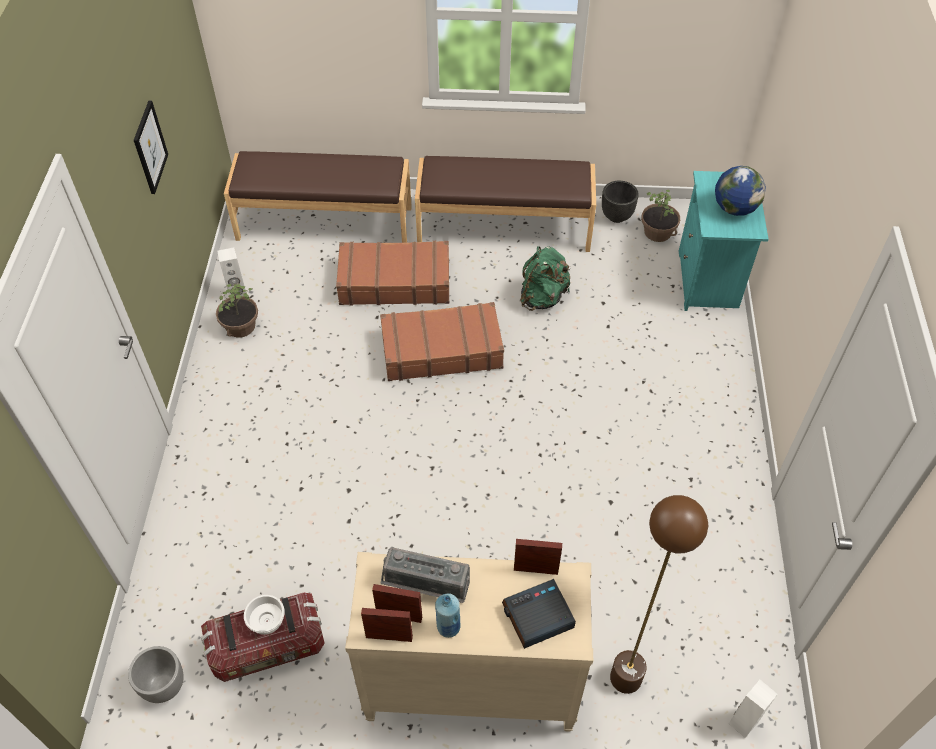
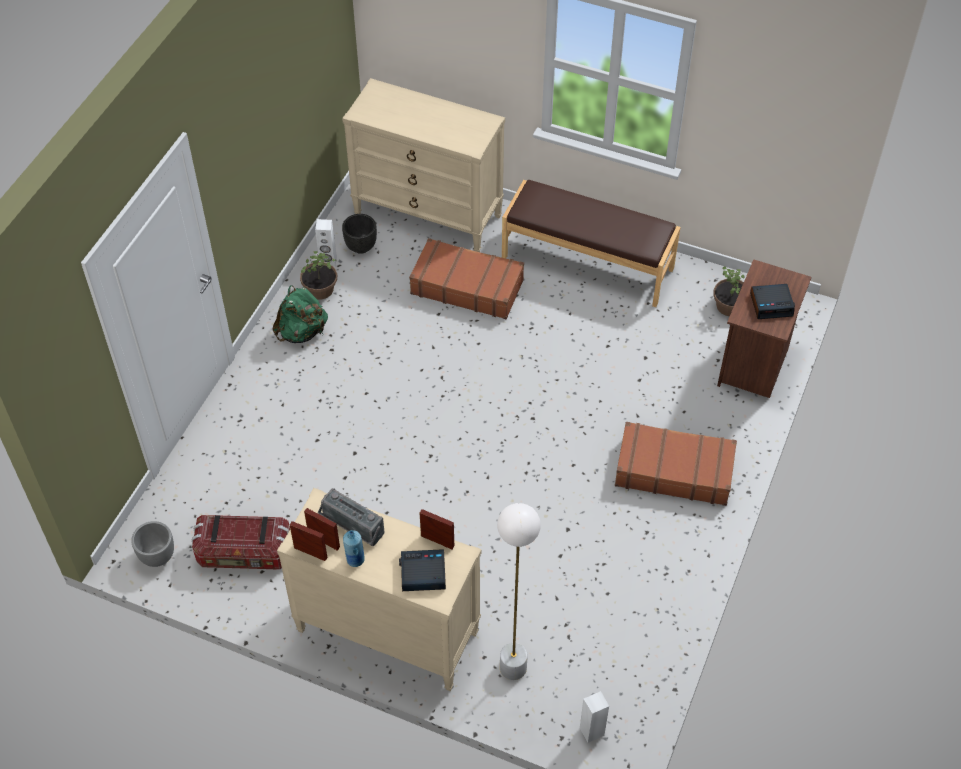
camera: 20 degrees right, 0 degrees up
(150, 147) = (272, 127): picture -> none
(267, 619) = (246, 528): white bowl -> none
(325, 222) = (428, 215): brown bench -> beige dresser
(441, 350) = (481, 359): brown suitcase -> brown suitcase (673, 470)
(542, 297) = (592, 337): green backpack -> green backpack (302, 332)
(617, 216) = (698, 280): black planter -> black planter (361, 247)
(626, 678) = (513, 668): brown floor lamp -> white floor lamp
(709, 281) = (754, 366): turquoise nightstand -> brown nightstand
(734, 208) = (771, 304): globe -> alarm clock

